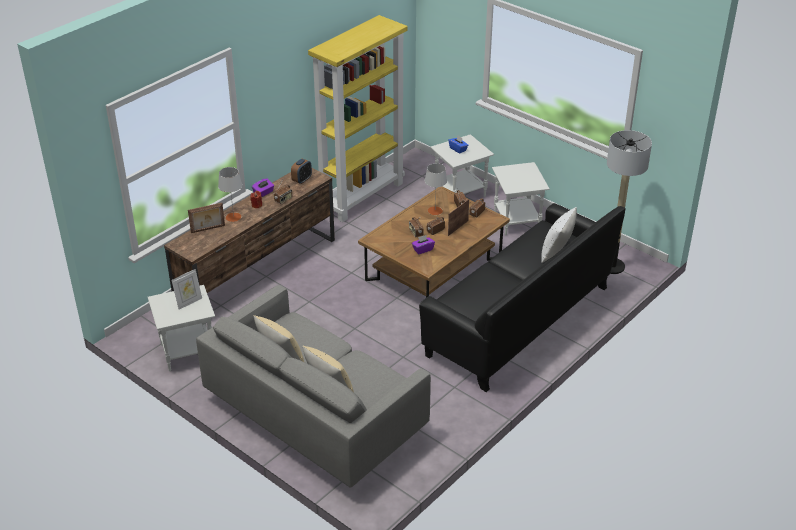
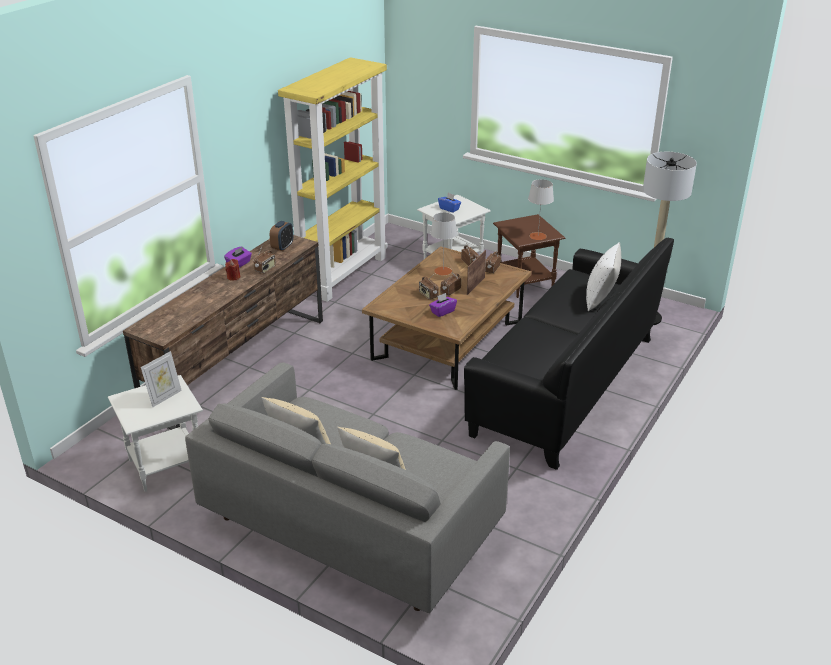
camera: 10 degrees left, 5 degrees down
(208, 229) = (177, 308): picture frame -> none
(233, 217) = (207, 292): grey table lamp -> grey table lamp (538, 236)
(516, 221) = (524, 283): white side table -> brown side table

